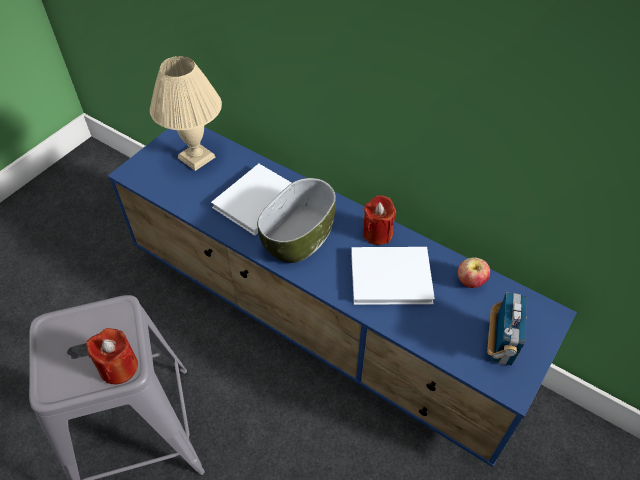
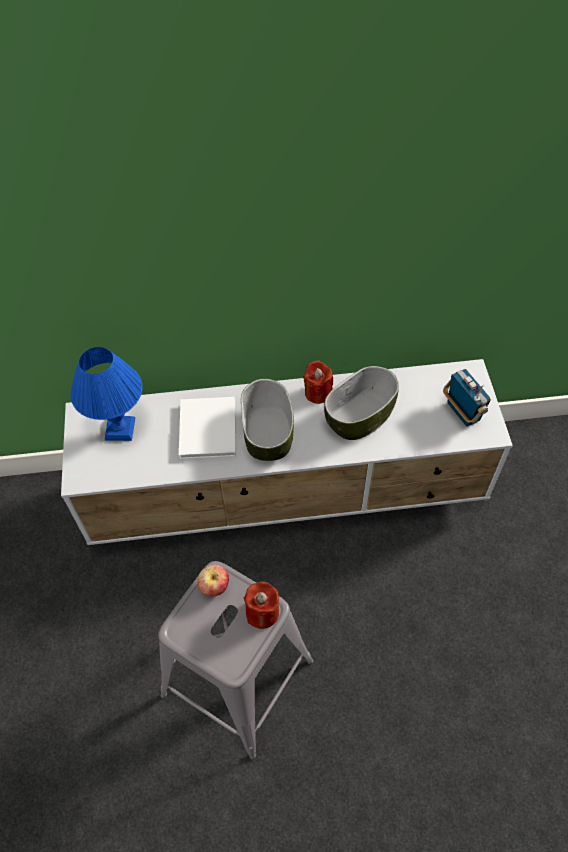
camera: 40 degrees left, 5 degrees up
(195, 157) = (119, 429): beige table lamp -> blue table lamp
(322, 323) = (288, 494): blue tv stand -> white tv stand
(393, 277) = (359, 416): white book -> bowl
(470, 282) = (407, 384): apple -> apple (214, 587)

